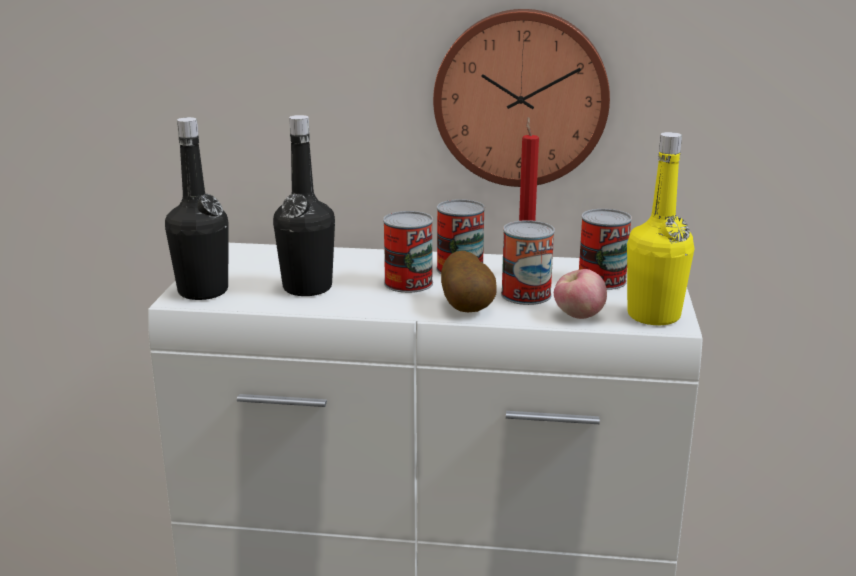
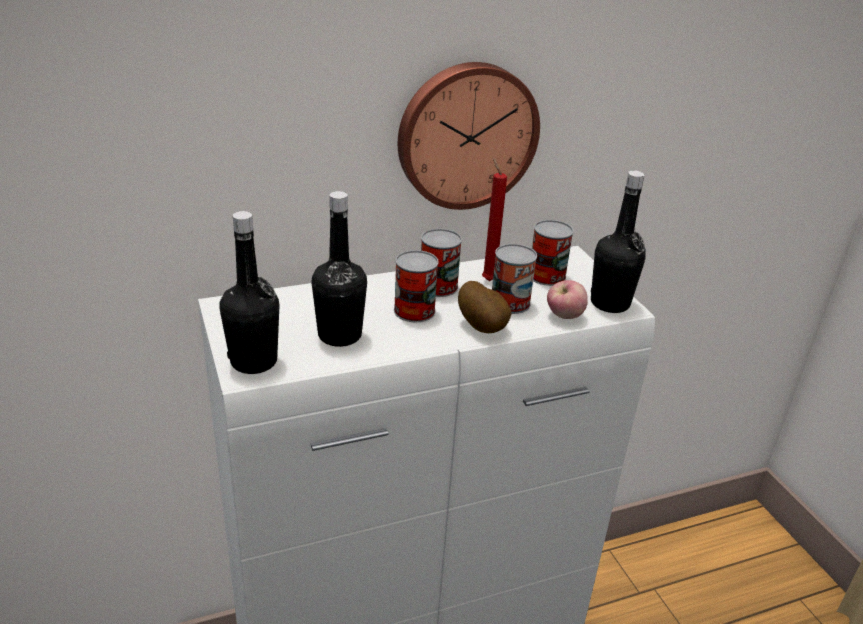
camera: 30 degrees left, 10 degrees up
(653, 316) = (610, 303): yellow bottle -> black bottle

